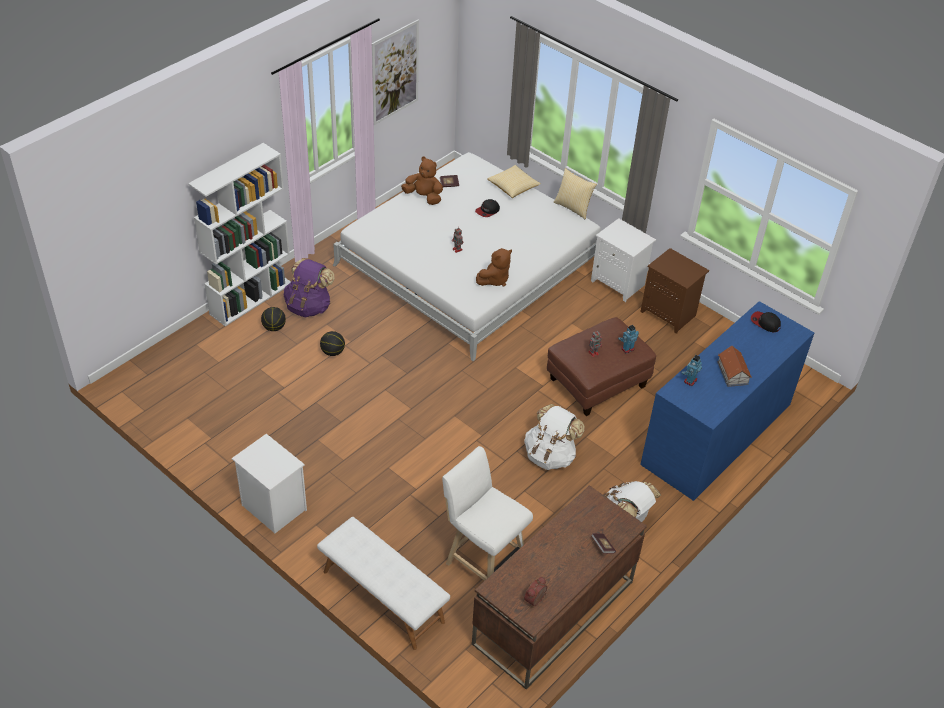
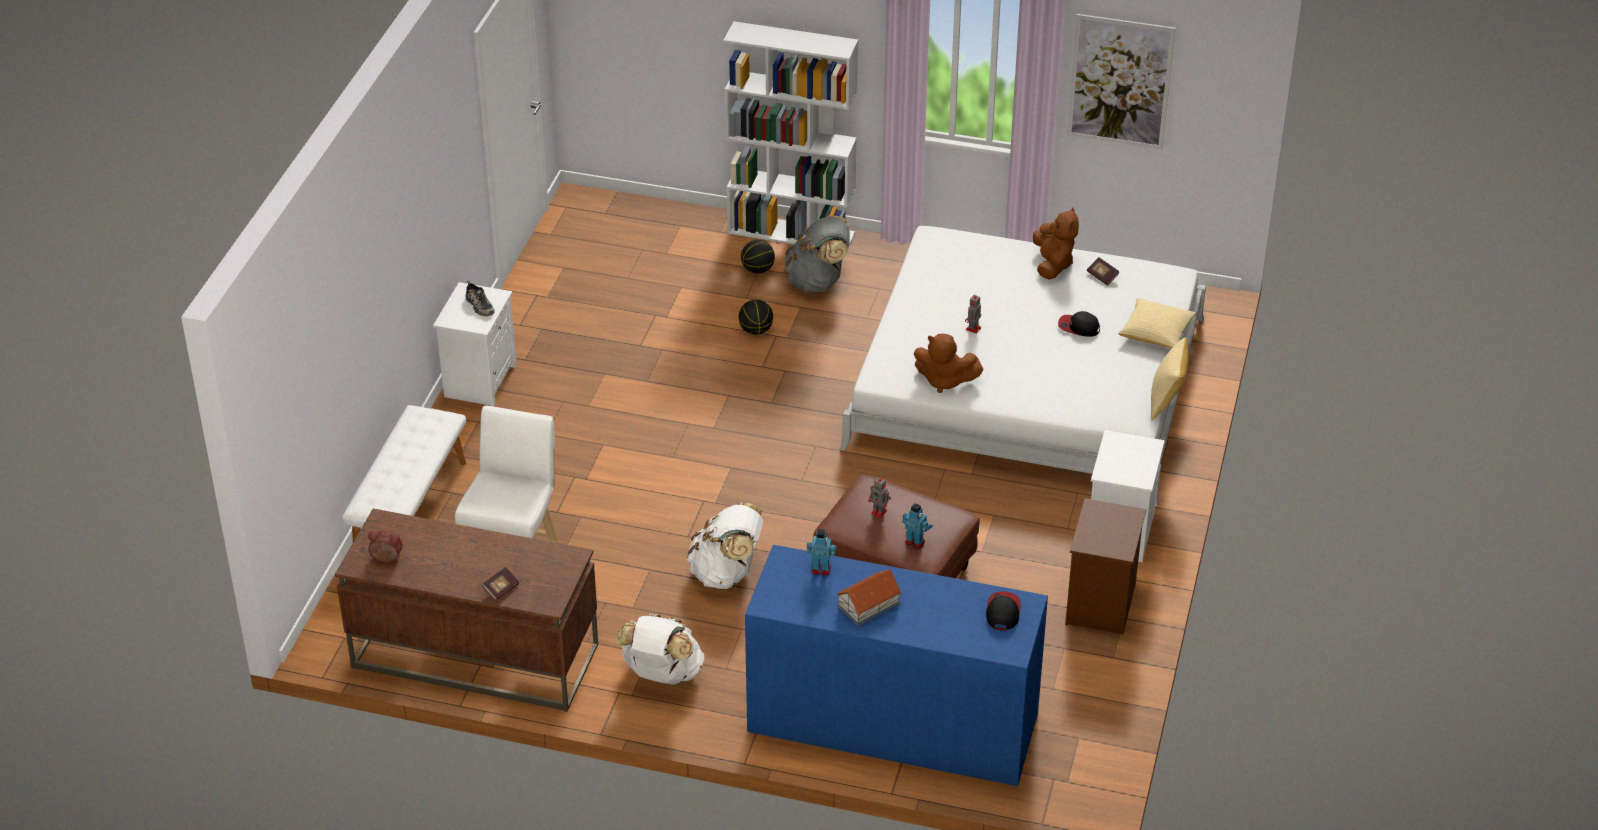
camera: 65 degrees right, 5 degrees down
(267, 456) = (478, 305): none -> shoe
(309, 306) = (818, 281): purple backpack -> grey backpack

